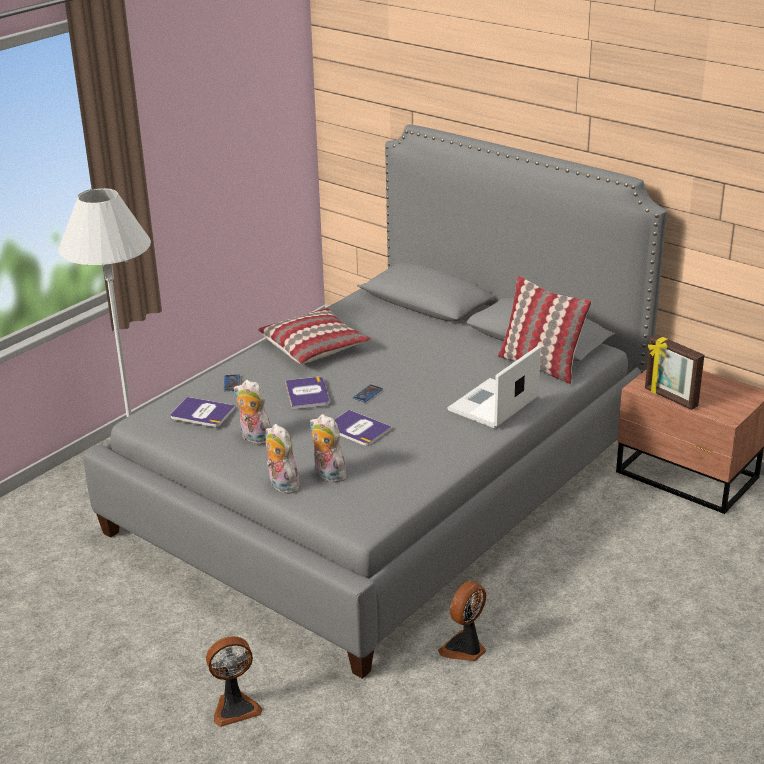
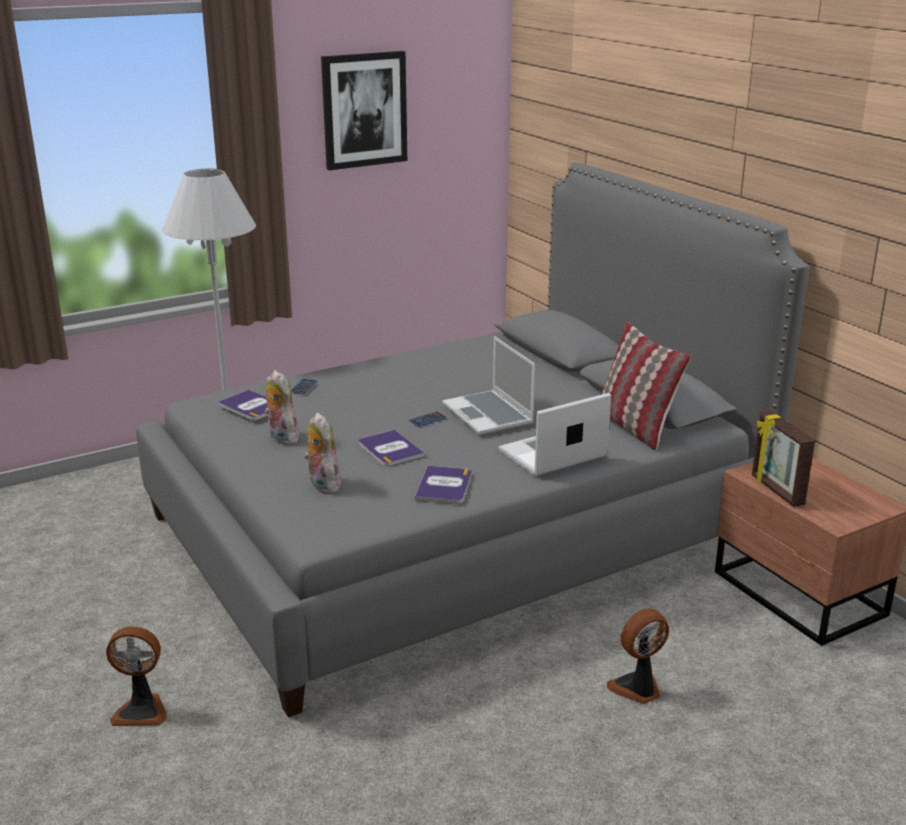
camera: 20 degrees right, 5 degrees down
(199, 97) = (364, 110): none -> picture
(281, 485) = (268, 484): plush toy -> none
(307, 394) = (367, 408): book -> book (444, 486)
(314, 347) = (412, 371): pillow -> none
(416, 378) = (489, 415): none -> laptop
(465, 649) = (419, 716): fan -> fan (638, 689)

